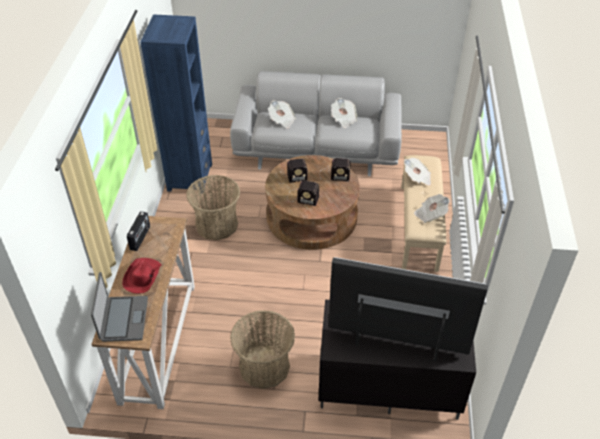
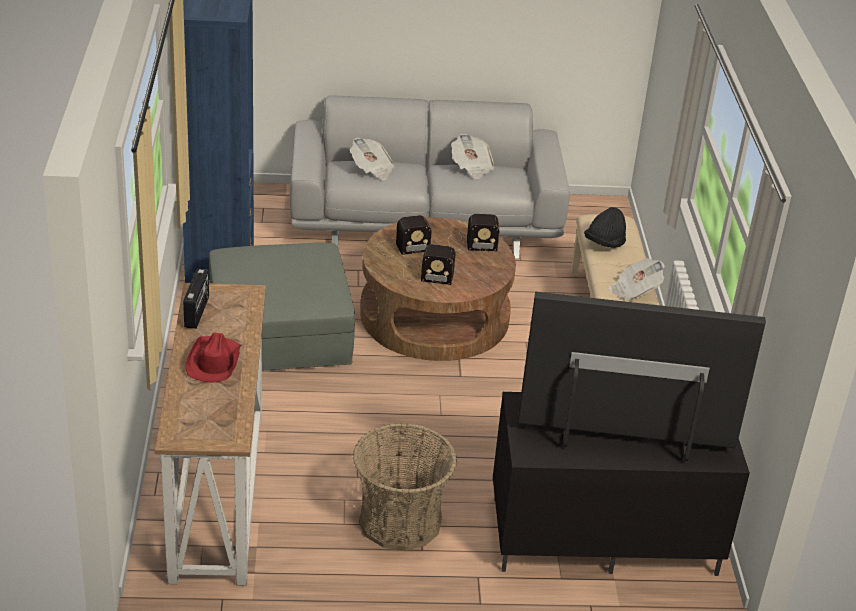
camera: 10 degrees left, 10 degrees down
(123, 319) = (198, 416): laptop -> none
(217, 224) = (280, 330): basket -> grey ottoman
(417, 178) = (604, 243): newspaper -> black hat

